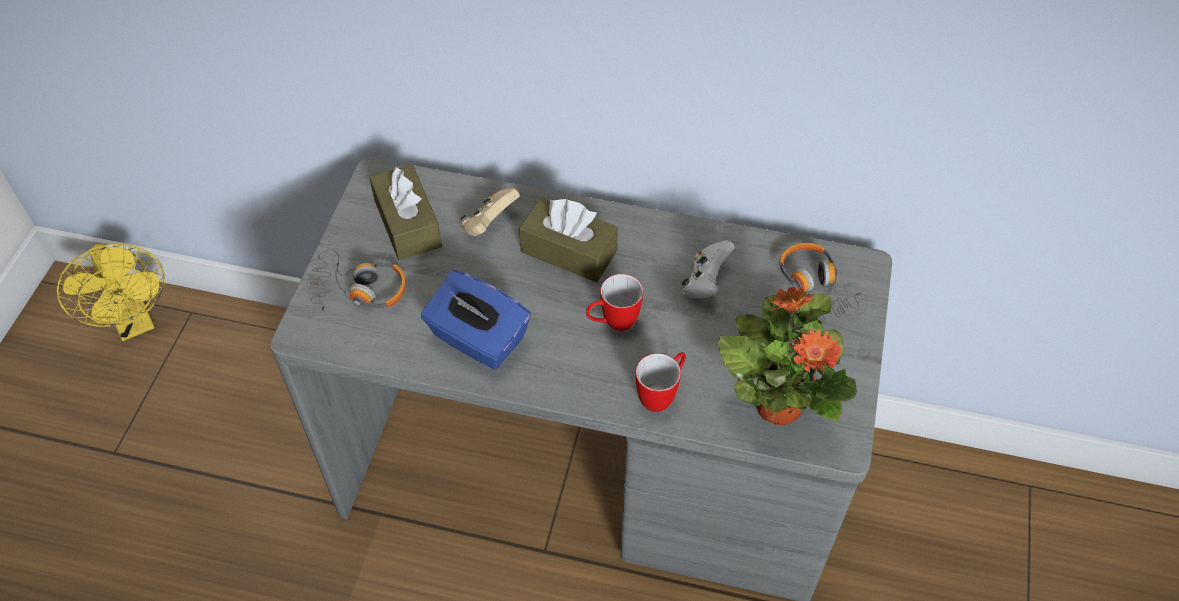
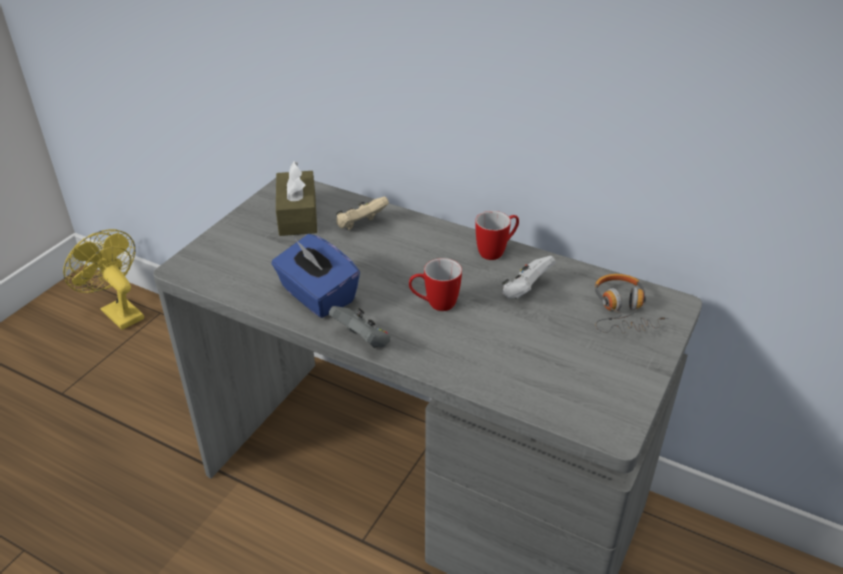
camera: 15 degrees right, 15 degrees down
(135, 322) = (118, 312): yellow fan -> yellow fan turned 150 degrees clockwise
(359, 290) = (239, 249): headphones -> none
(551, 389) = (362, 340): none -> grey game controller
(569, 251) = (417, 252): brown tissue box -> none
(662, 394) = (457, 361): mug -> mug (496, 251)
(778, 404) = (562, 389): potted plant -> none

